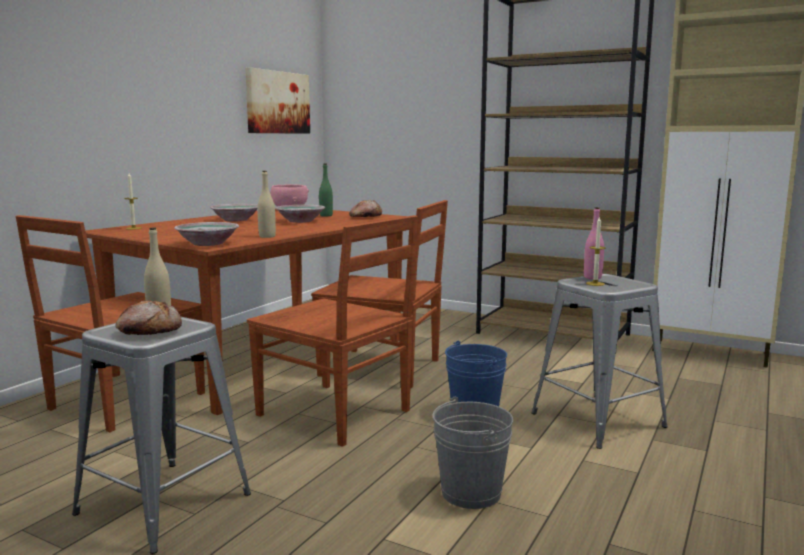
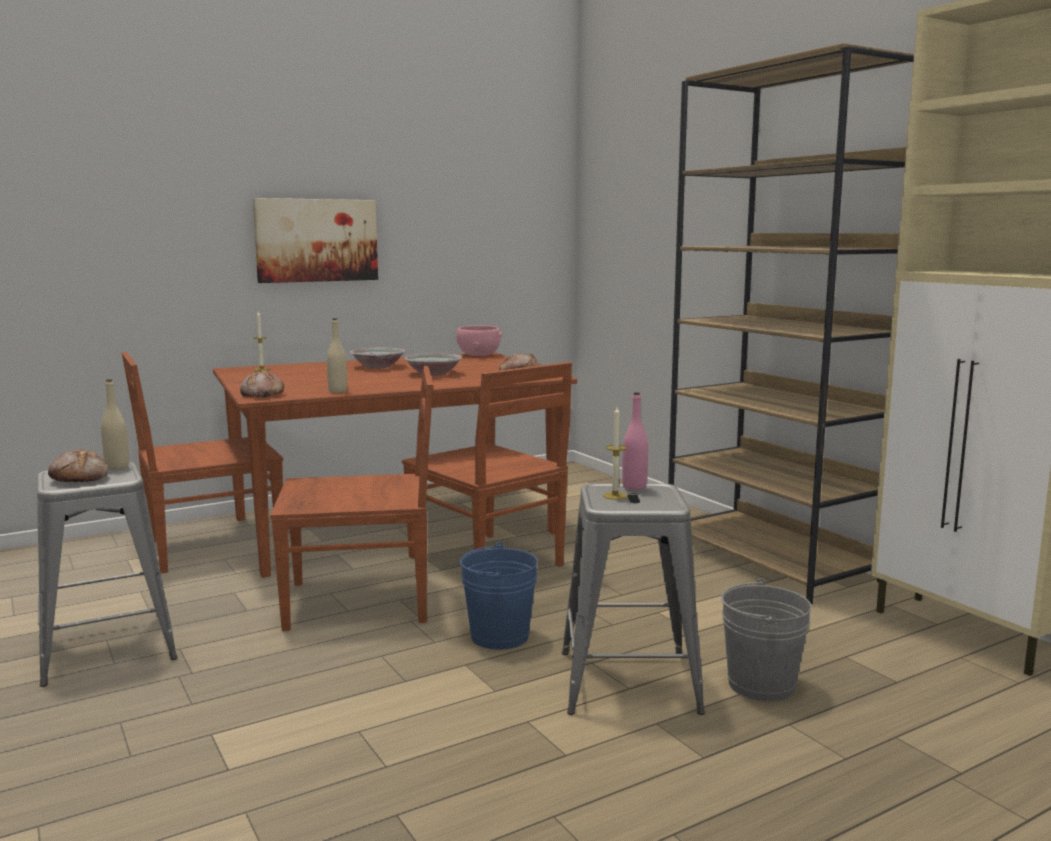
camera: 30 degrees right, 0 degrees up
(208, 244) = (261, 395): bowl -> bread
(277, 102) = (497, 225): picture -> picture (316, 240)
(326, 215) = (484, 368): green bottle -> none
(336, 414) = (362, 602): brown chair -> brown chair turned 75 degrees counterclockwise
(471, 492) = (353, 718): grey bucket -> grey bucket (761, 684)

